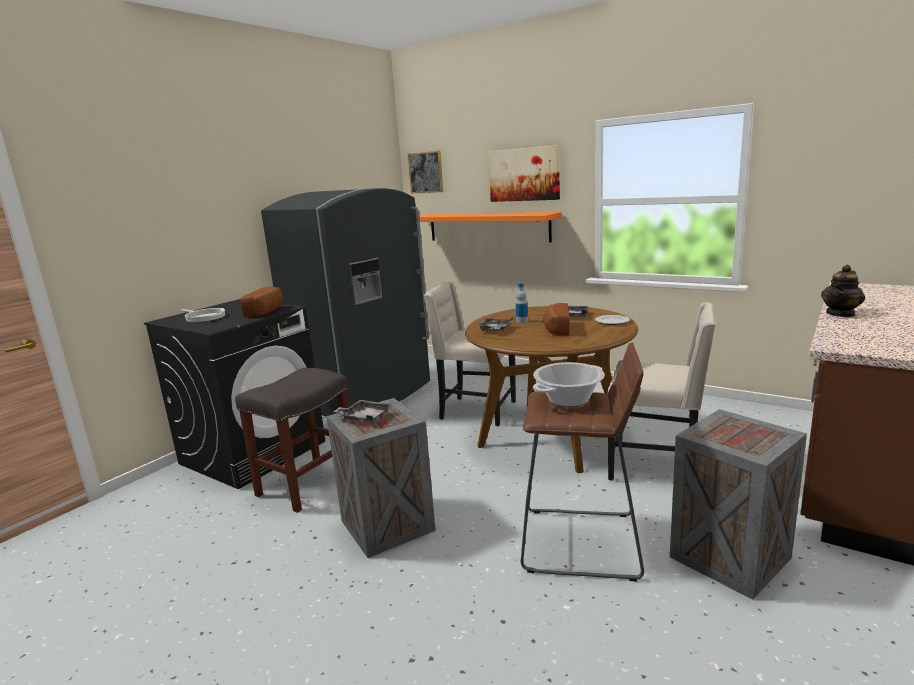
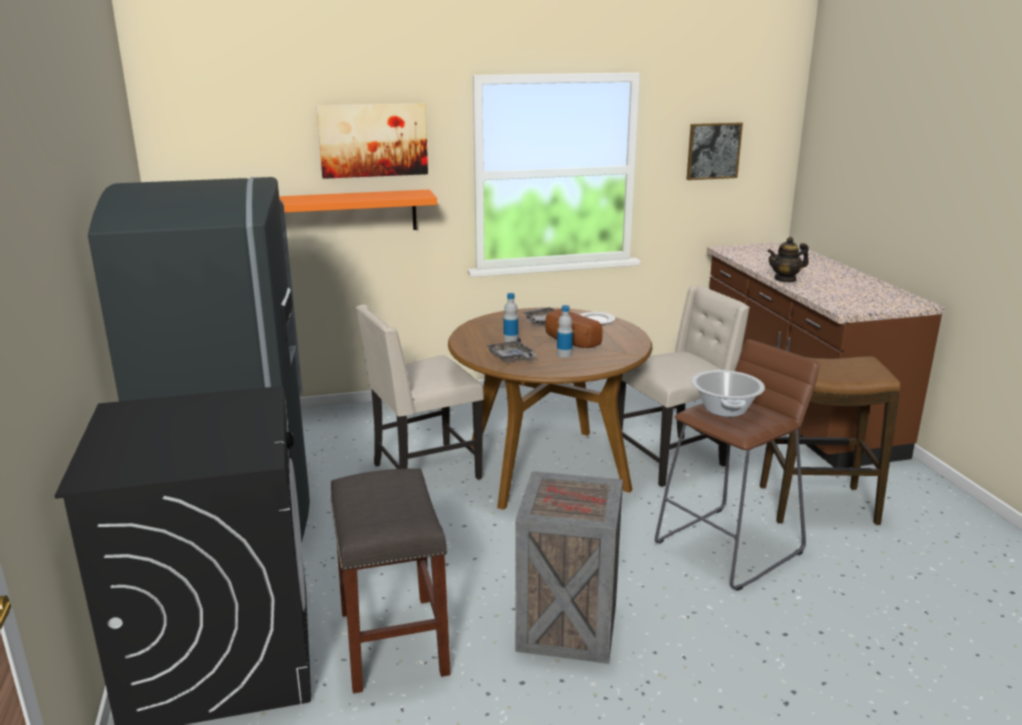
camera: 50 degrees left, 5 degrees up
(204, 317) = (163, 449): frying pan -> none
(267, 311) = (252, 409): bread -> none
(364, 418) = (561, 502): grey tray -> none
(426, 172) = (191, 133): picture -> picture (713, 151)
(531, 335) = (564, 354): none -> bottle
(732, 557) = (817, 505): crate -> stool
(841, 314) = (785, 279): teapot -> teapot turned 75 degrees clockwise

